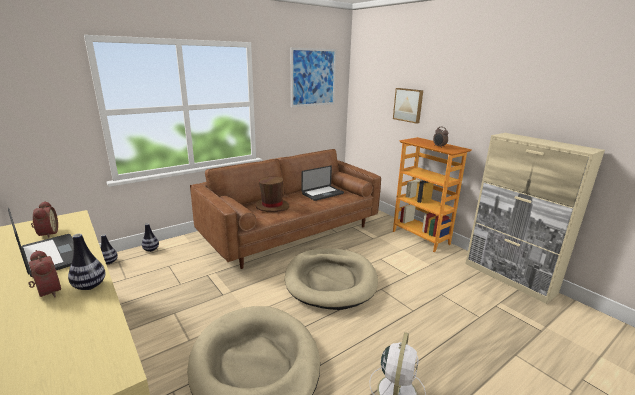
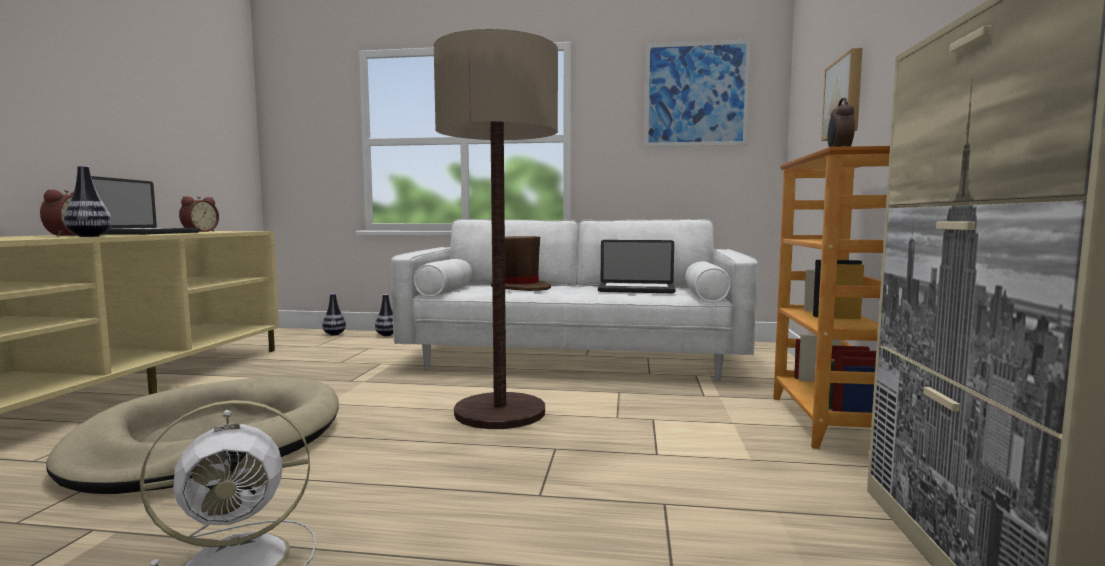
camera: 45 degrees right, 15 degrees down
(290, 232) = (574, 357): brown sofa -> white sofa
(330, 280) = (500, 412): beige dog bed -> floor lamp

